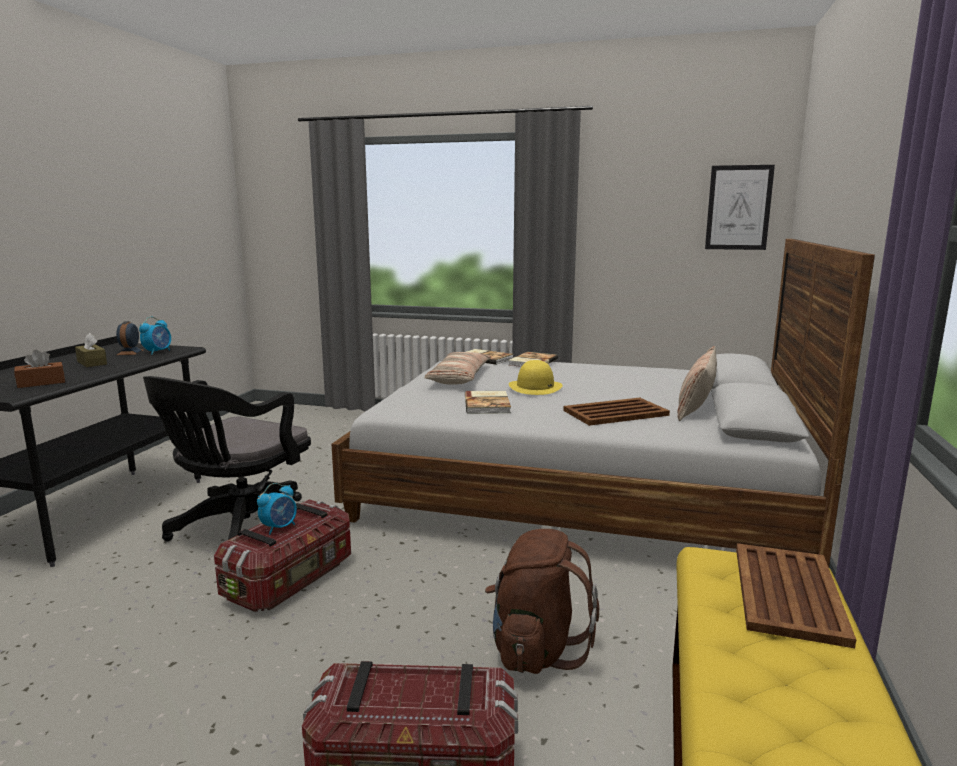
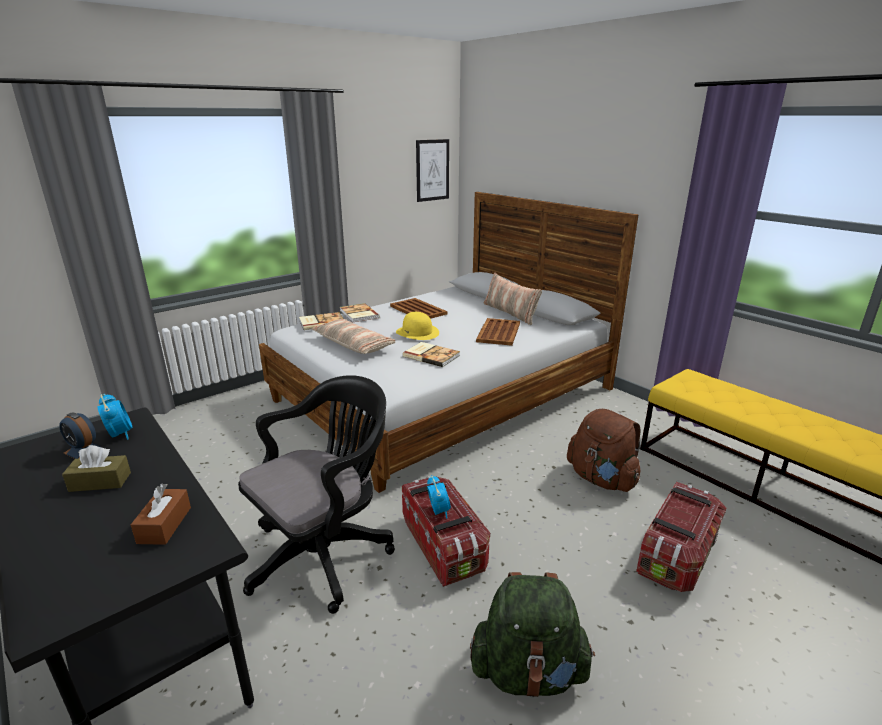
camera: 55 degrees left, 10 degrees up
(119, 689) = (528, 672): none -> green backpack
(239, 530) = (325, 552): black office chair -> black office chair turned 105 degrees counterclockwise
(787, 594) = (711, 385): brown tray -> brown tray (418, 310)

